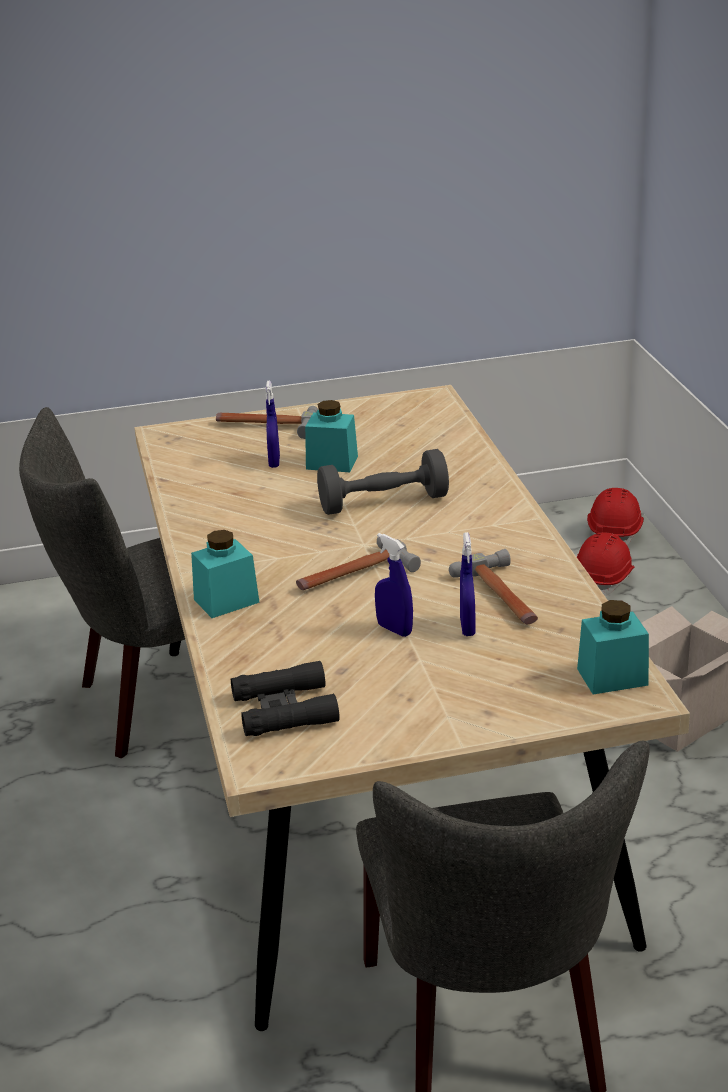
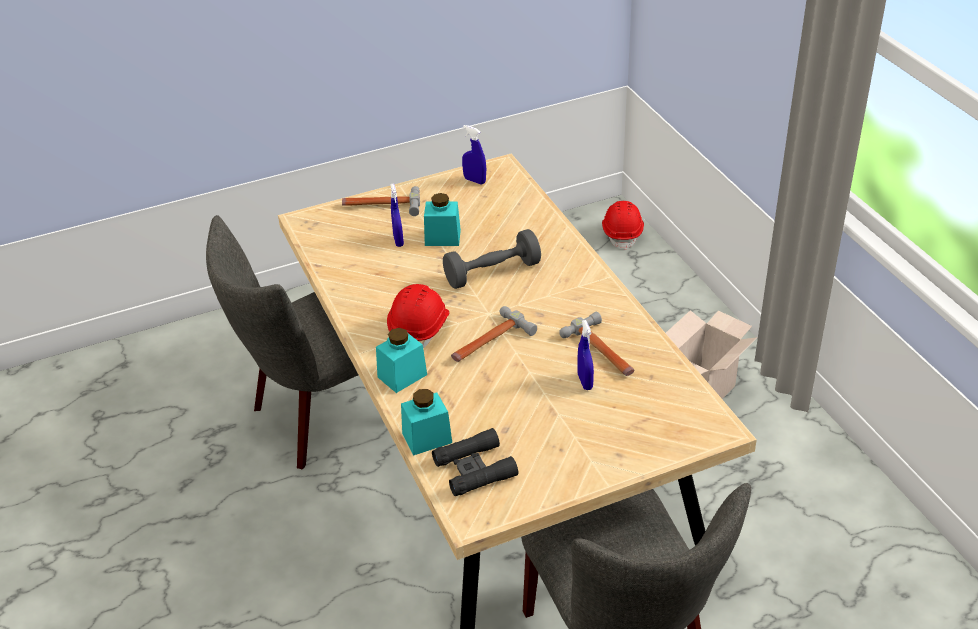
camera: 10 degrees left, 10 degrees up
(394, 629) = (533, 389): blue spray bottle -> blue spray bottle (474, 180)
(604, 579) = (623, 275): red hard hat -> red hard hat (420, 328)
(612, 677) = (697, 414): turquoise jar -> turquoise jar (427, 438)

